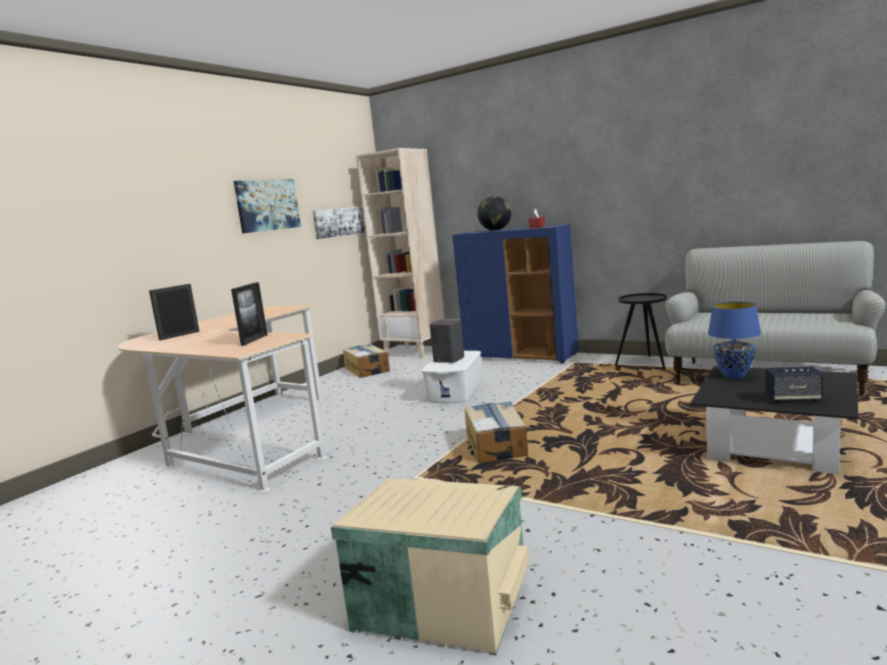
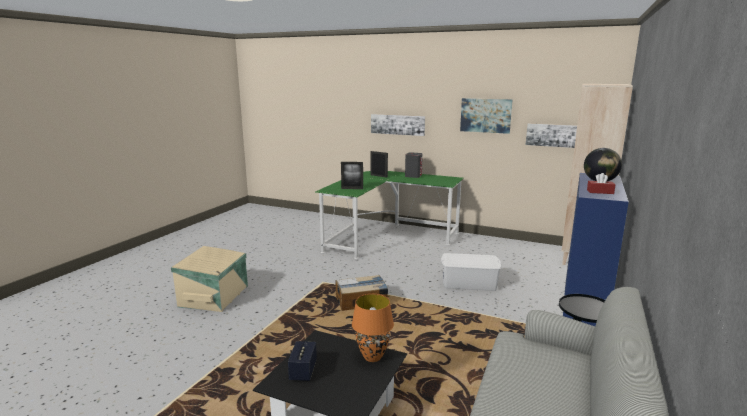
camera: 80 degrees right, 5 degrees up
(139, 239) = (397, 124): none -> picture
(241, 438) = (386, 237): beige desk -> green desk
(367, 369) = (521, 249): cardboard box -> none
(448, 359) = (471, 259): grey speaker -> grey speaker (413, 176)
(735, 375) = (372, 357): blue table lamp -> orange table lamp

